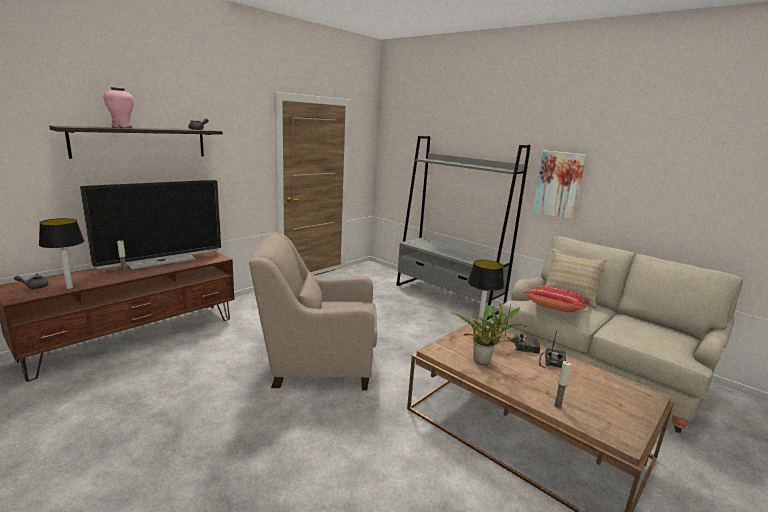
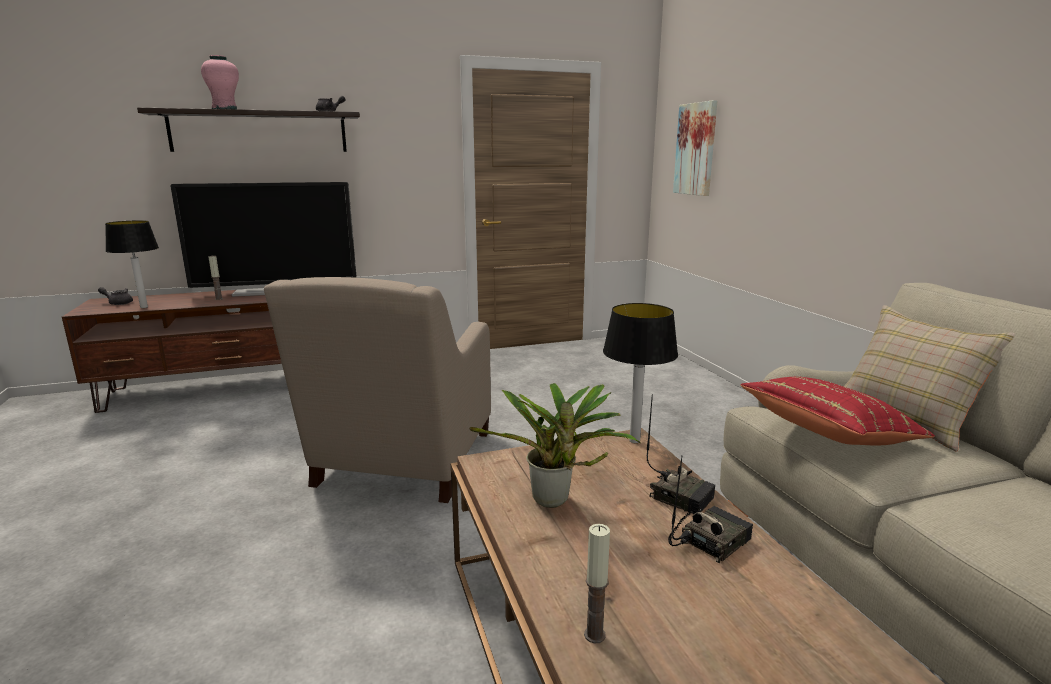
camera: 30 degrees right, 0 degrees up
(318, 364) = (402, 461): beige armchair -> beige armchair turned 105 degrees counterclockwise
(448, 297) = (726, 403): grey bookcase -> none
(559, 184) = (947, 168): picture -> picture (696, 149)

